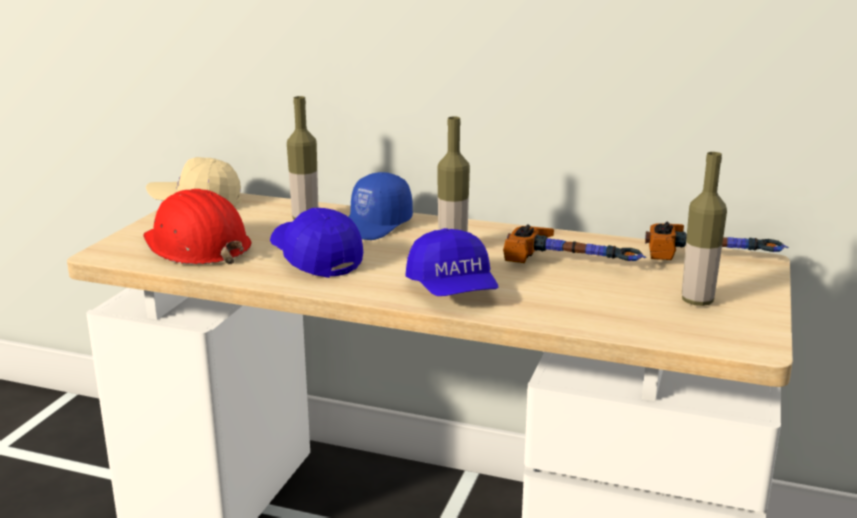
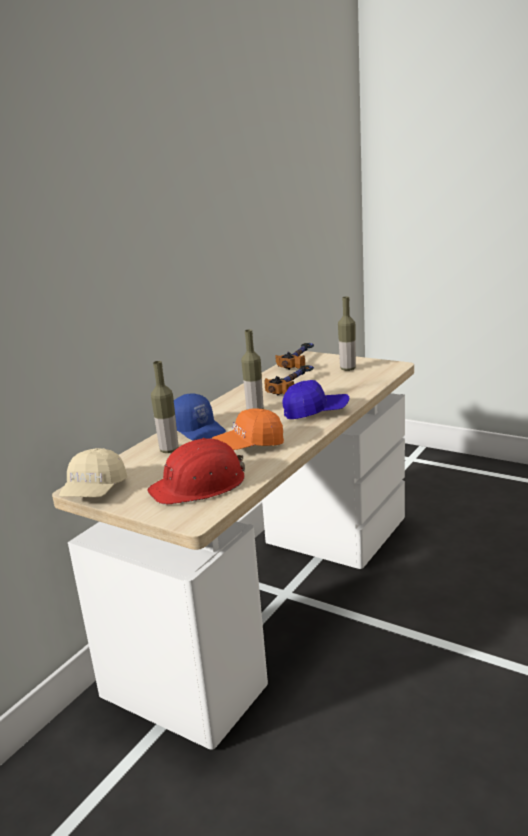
camera: 75 degrees left, 0 degrees up
(315, 259) = (250, 446): blue cap -> orange cap

